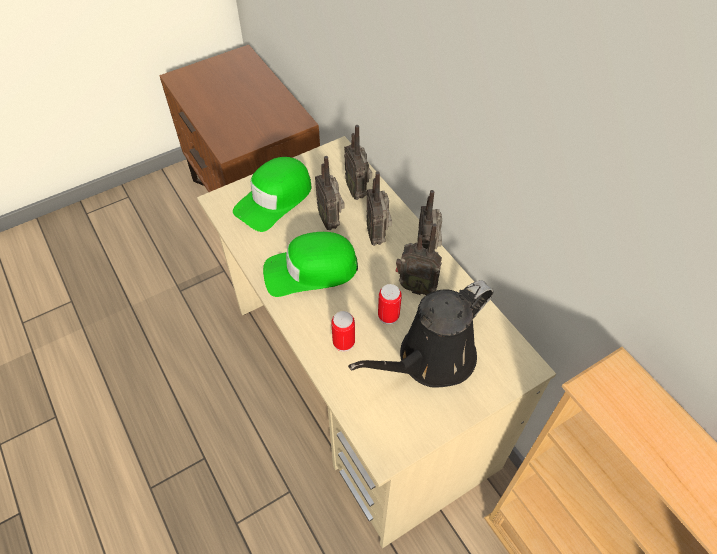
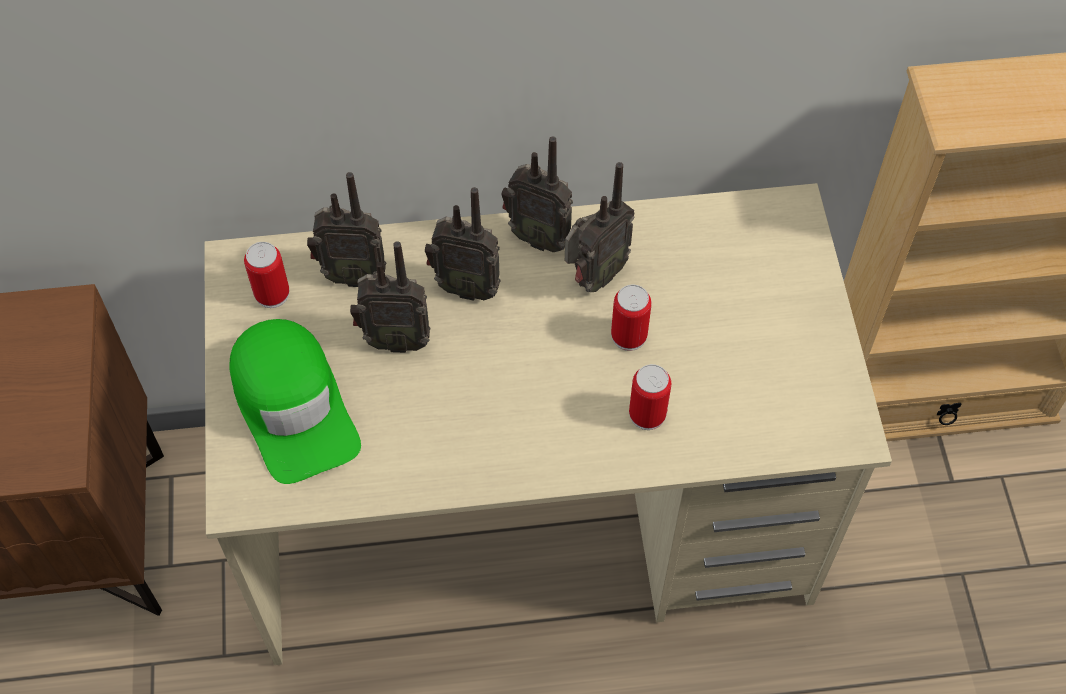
camera: 65 degrees left, 5 degrees up
(310, 270) = (485, 408): green cap -> none
(330, 168) = (272, 294): none -> can
(431, 359) = (729, 315): black watering can -> none

